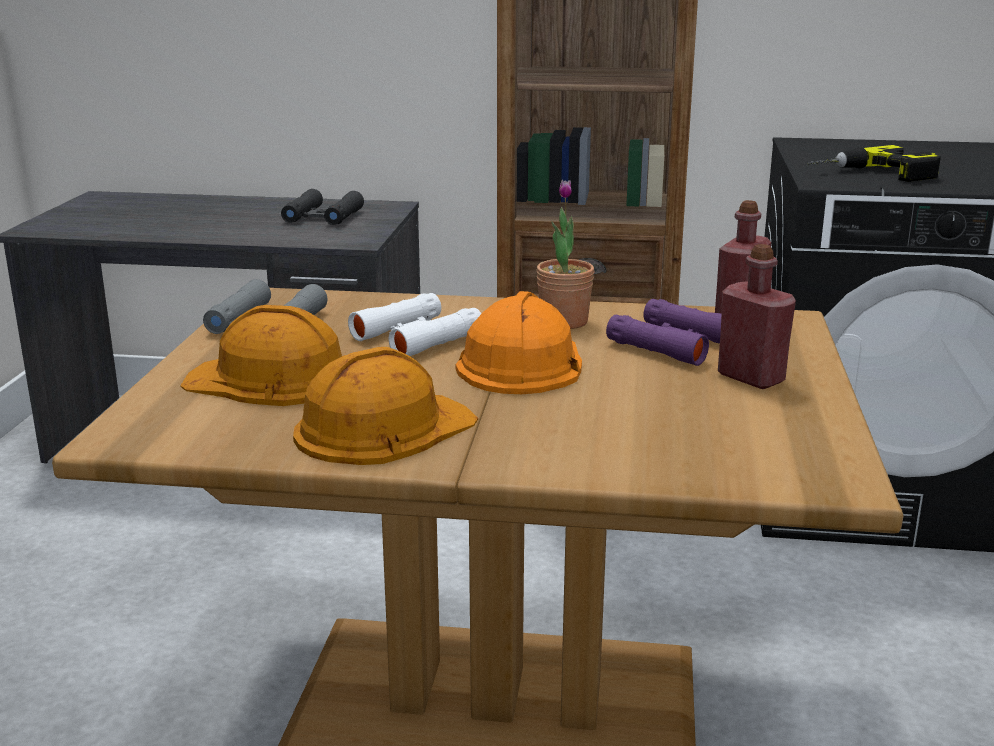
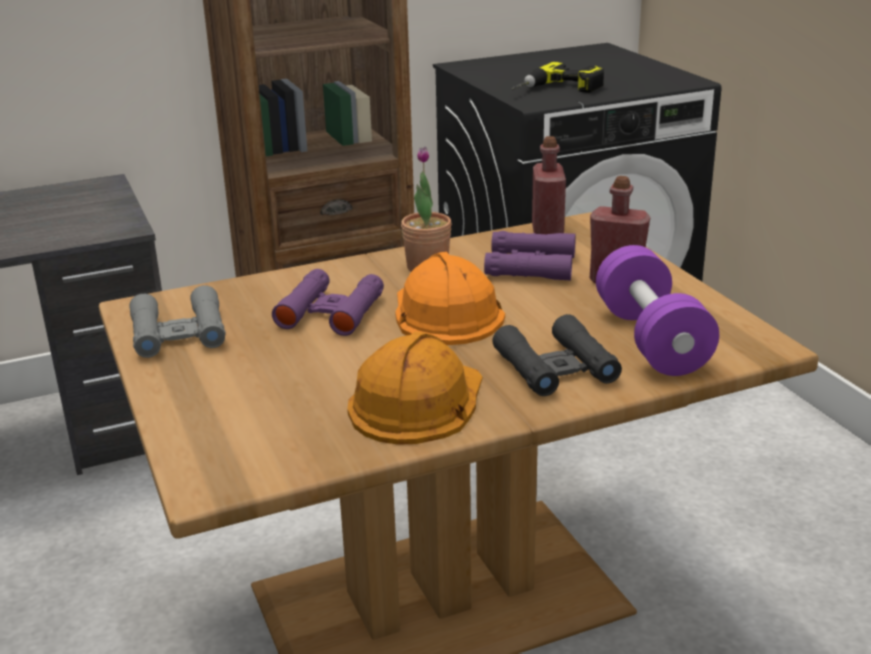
camera: 30 degrees left, 5 degrees up
(270, 379) = (263, 386): orange hard hat -> none
(323, 217) = (51, 209): black binoculars -> black binoculars (555, 367)
(417, 337) = (331, 312): white binoculars -> purple binoculars
(707, 441) = (651, 340): none -> purple dumbbell

